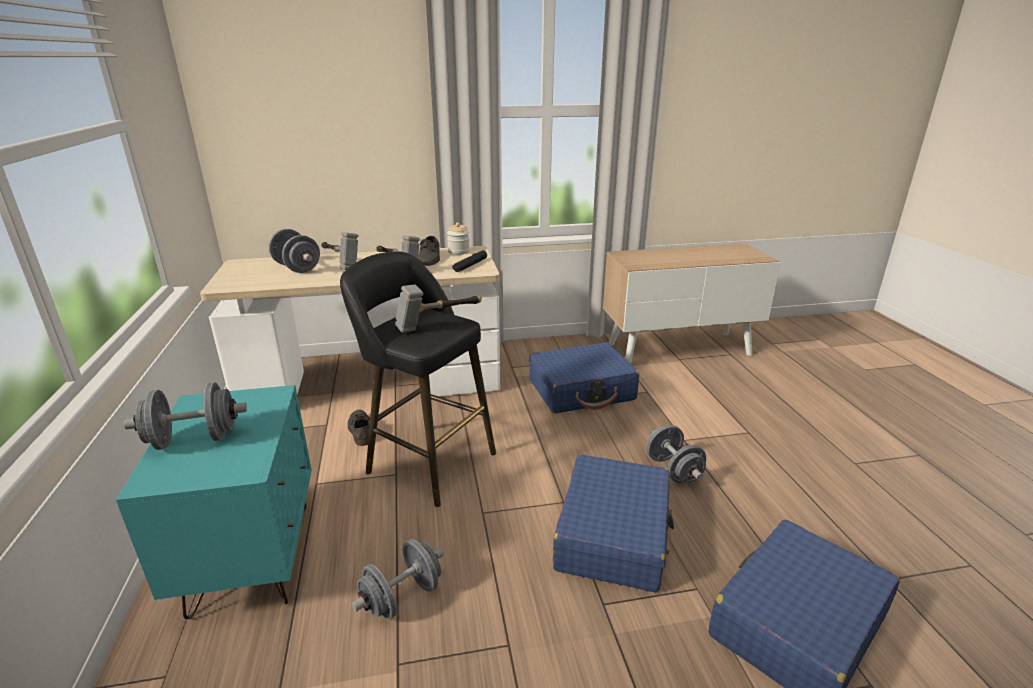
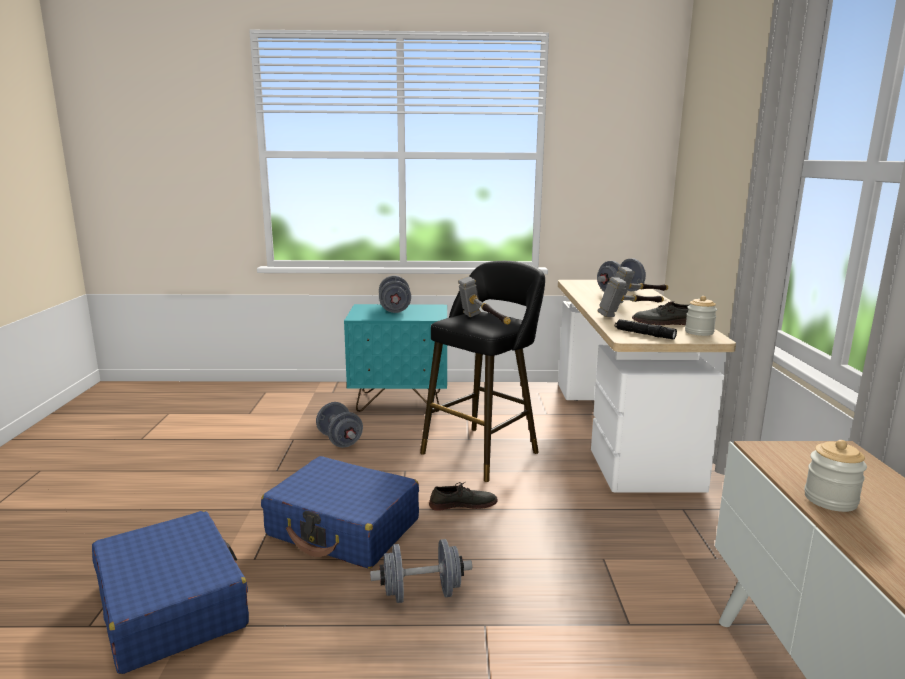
camera: 100 degrees right, 10 degrees down
(360, 430) = (536, 426): grey shoe -> grey shoe (463, 504)
(582, 390) = (624, 557): blue suitcase -> none
(680, 261) = (830, 500): none -> jar

